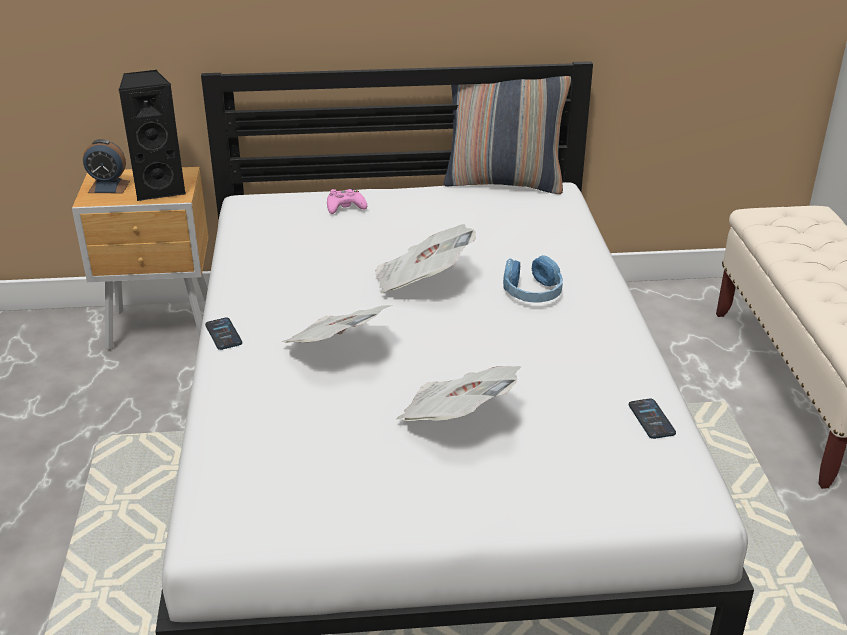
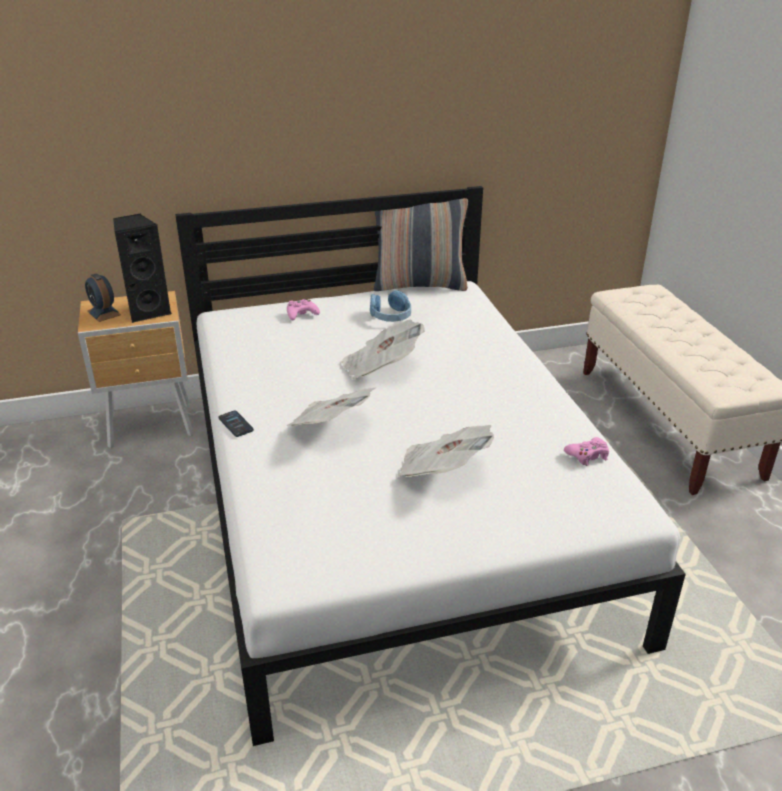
camera: 10 degrees left, 0 degrees up
(109, 187) = (104, 313): alarm clock -> alarm clock turned 60 degrees clockwise
(532, 292) = (468, 368): blue headphones -> blue headphones (390, 316)
(651, 419) = (587, 455): phone -> pink game controller

